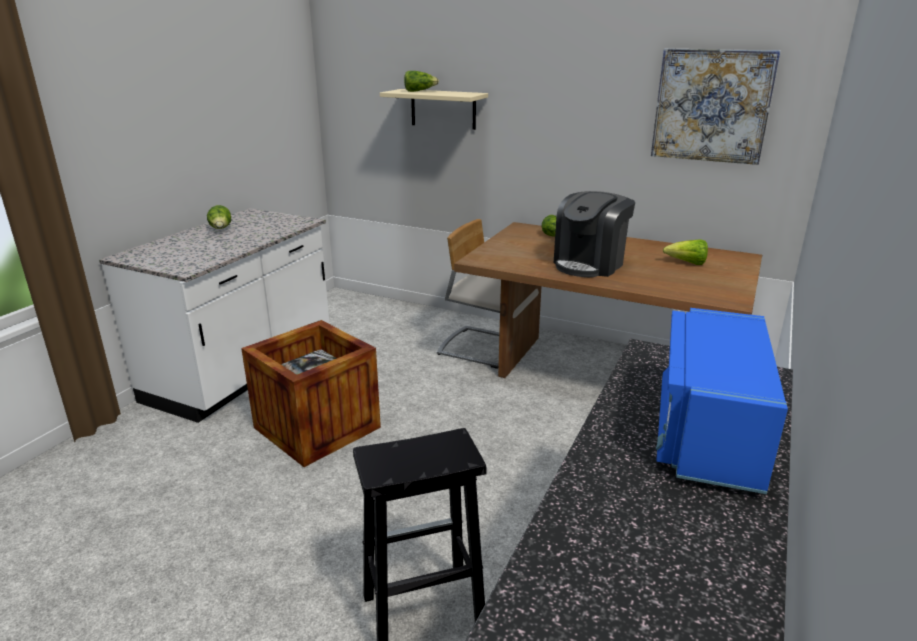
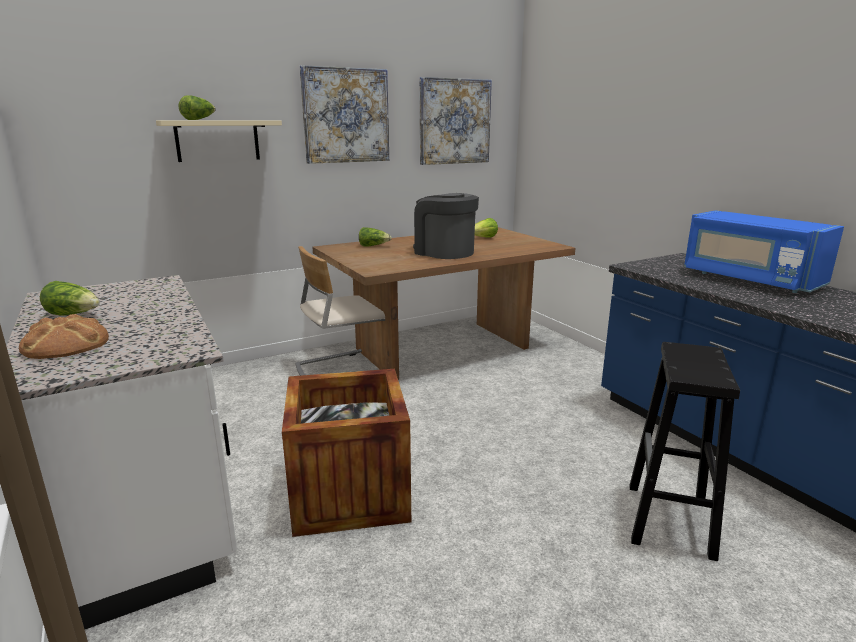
camera: 55 degrees left, 5 degrees down
(175, 244) = (65, 344): none -> bread
(565, 92) = (346, 116): none -> picture
(589, 264) = (444, 252): coffee machine -> coffee machine turned 150 degrees clockwise

